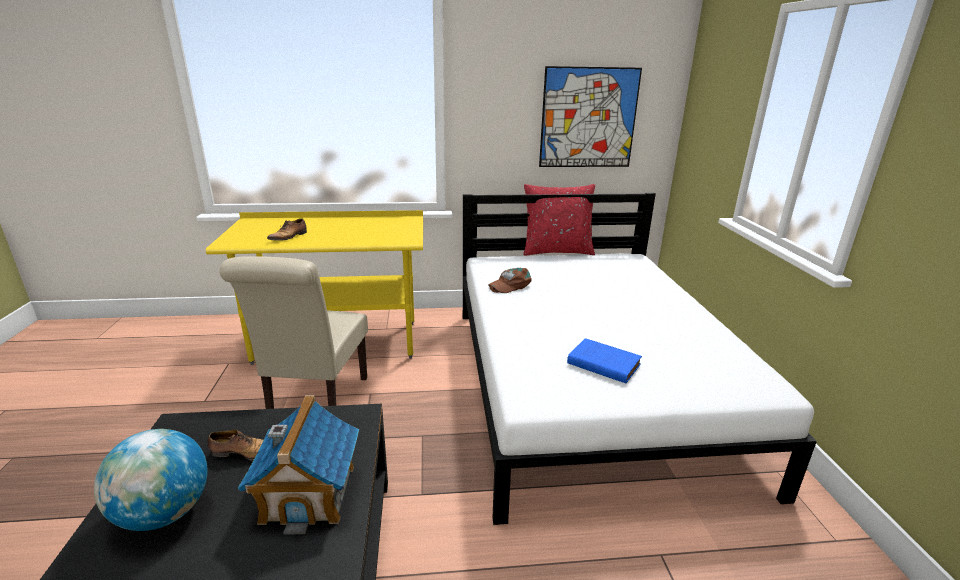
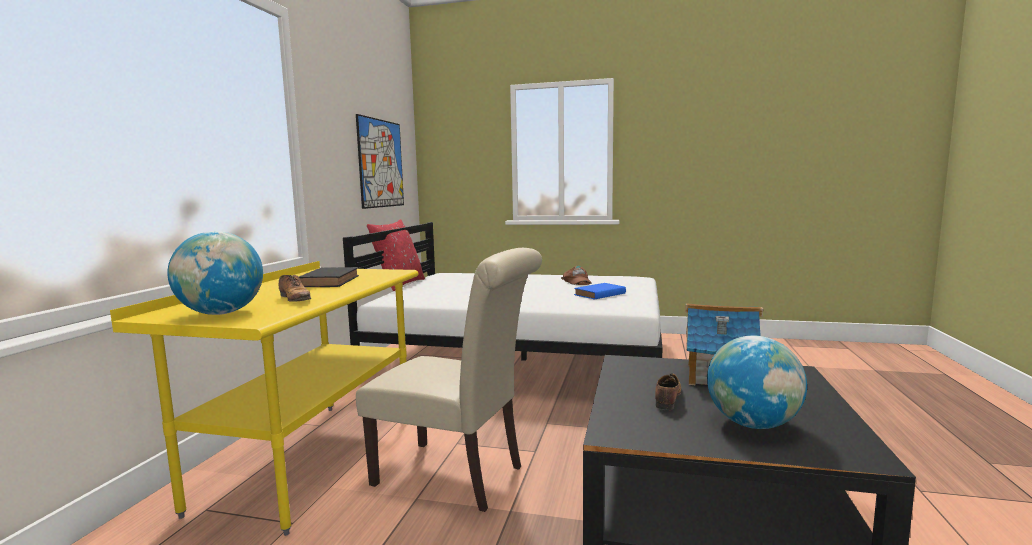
camera: 70 degrees left, 15 degrees down
(249, 232) = (221, 313): none -> globe
(358, 231) = (330, 281): none -> black book
(510, 285) = (453, 299): brown cap -> brown cap (577, 281)

